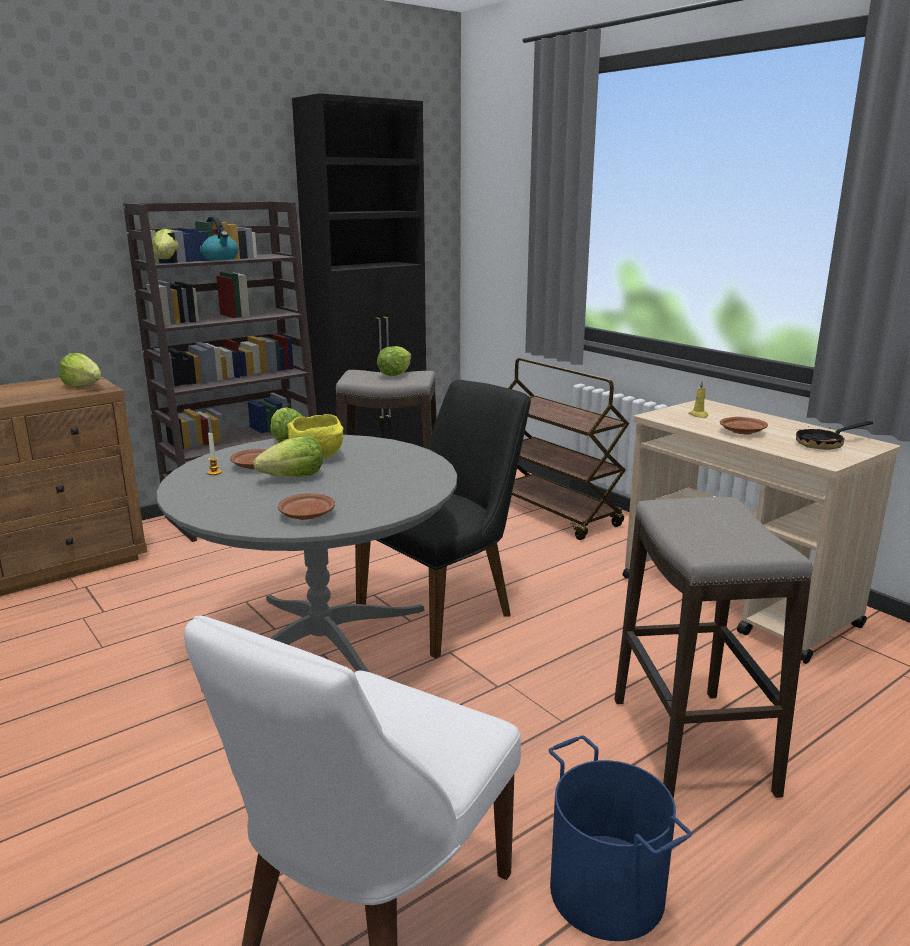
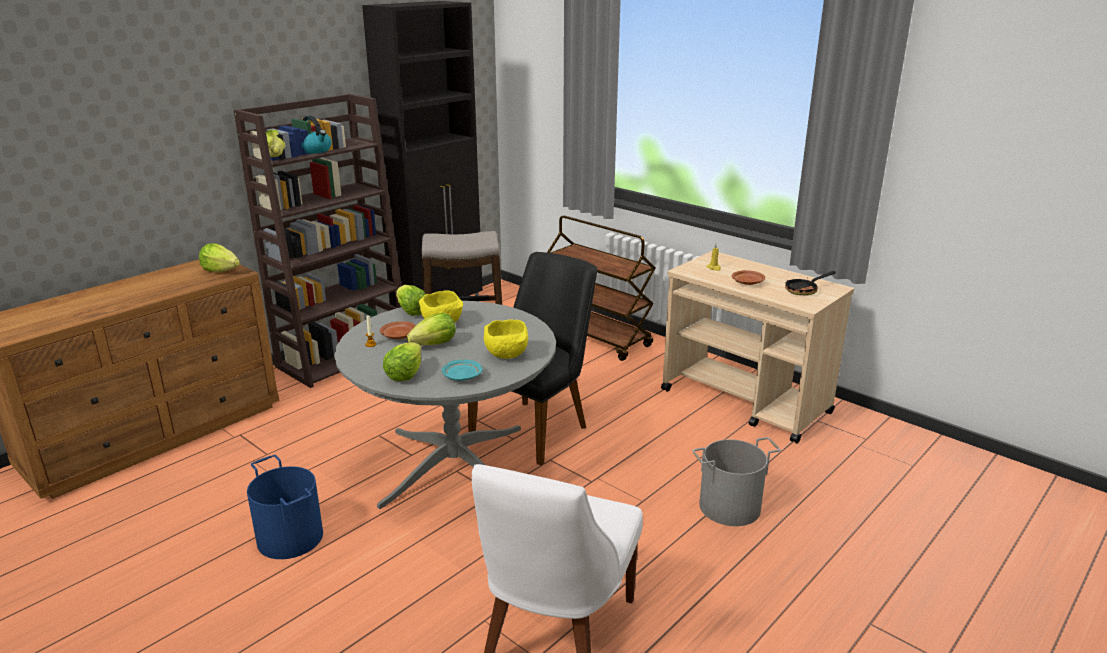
camera: 10 degrees left, 5 degrees up
(306, 515) = (461, 376): brown plate -> turquoise plate
(382, 496) = (508, 355): none -> yellow bowl
(395, 374) = (466, 237): lettuce -> lettuce (404, 375)
(608, 890) = (695, 601): blue bucket -> blue bucket (291, 537)
(691, 745) = (730, 507): stool -> grey bucket

